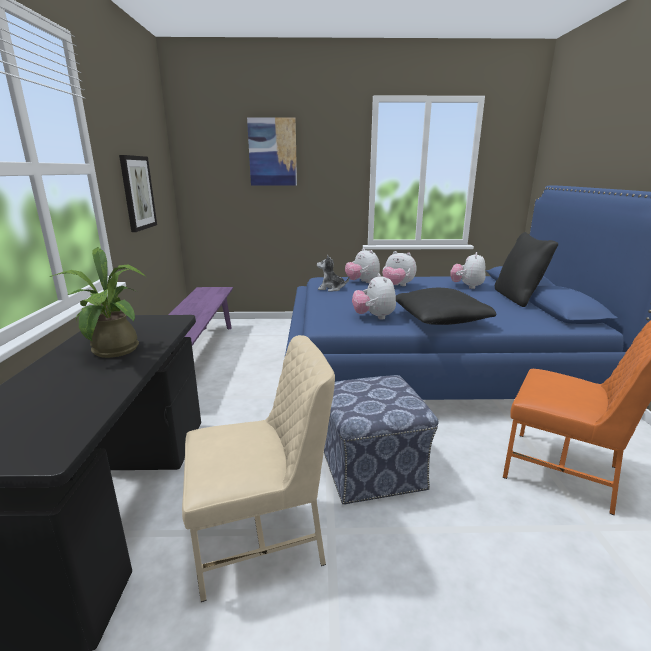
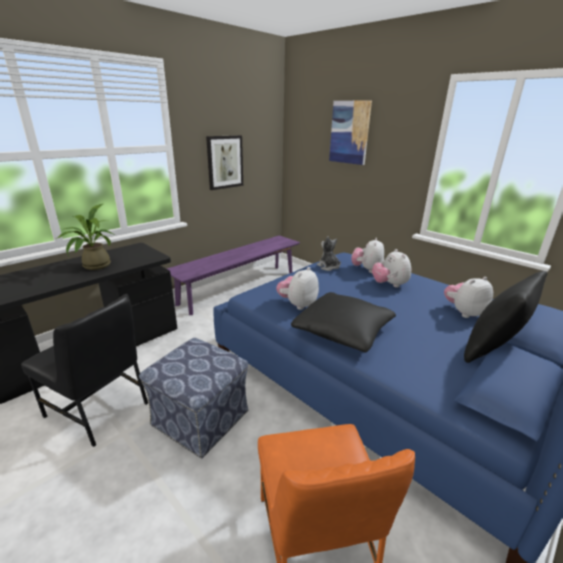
camera: 45 degrees right, 5 degrees up
(261, 538) = (99, 409): beige chair -> black chair

